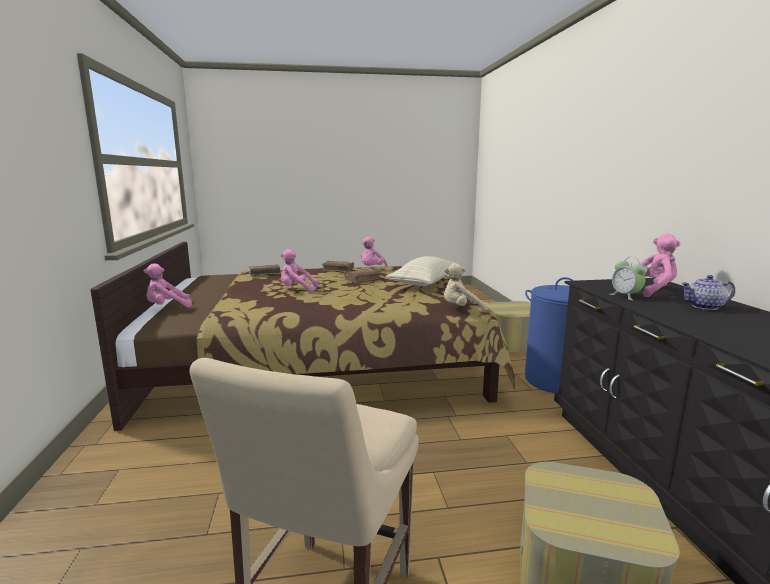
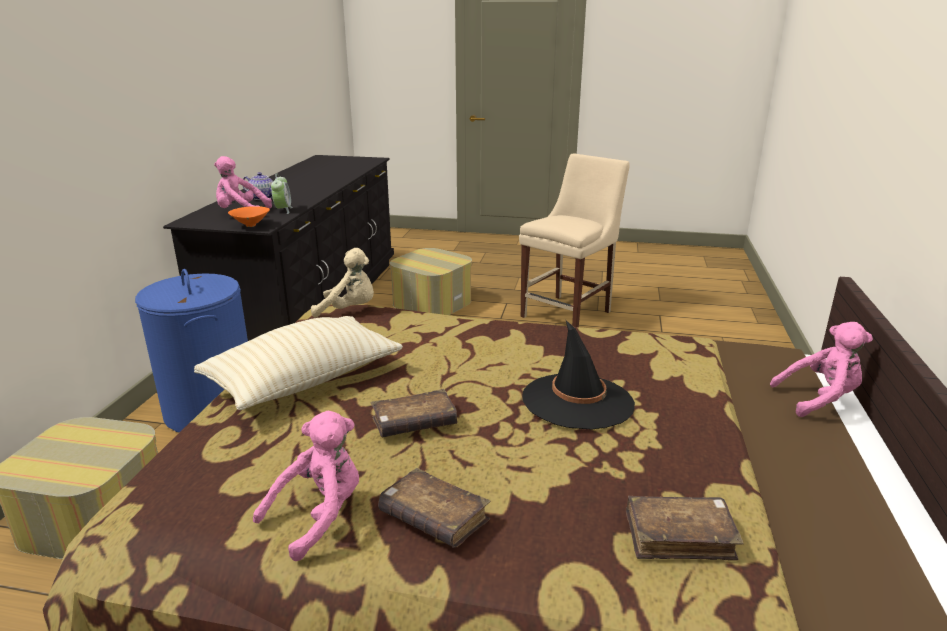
camera: 160 degrees left, 10 degrees up
(297, 290) = (577, 401): pink plush toy -> black hat
(595, 282) = (250, 226): none -> orange bowl

